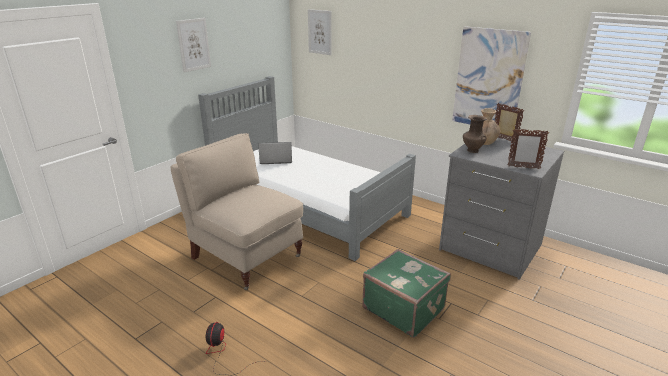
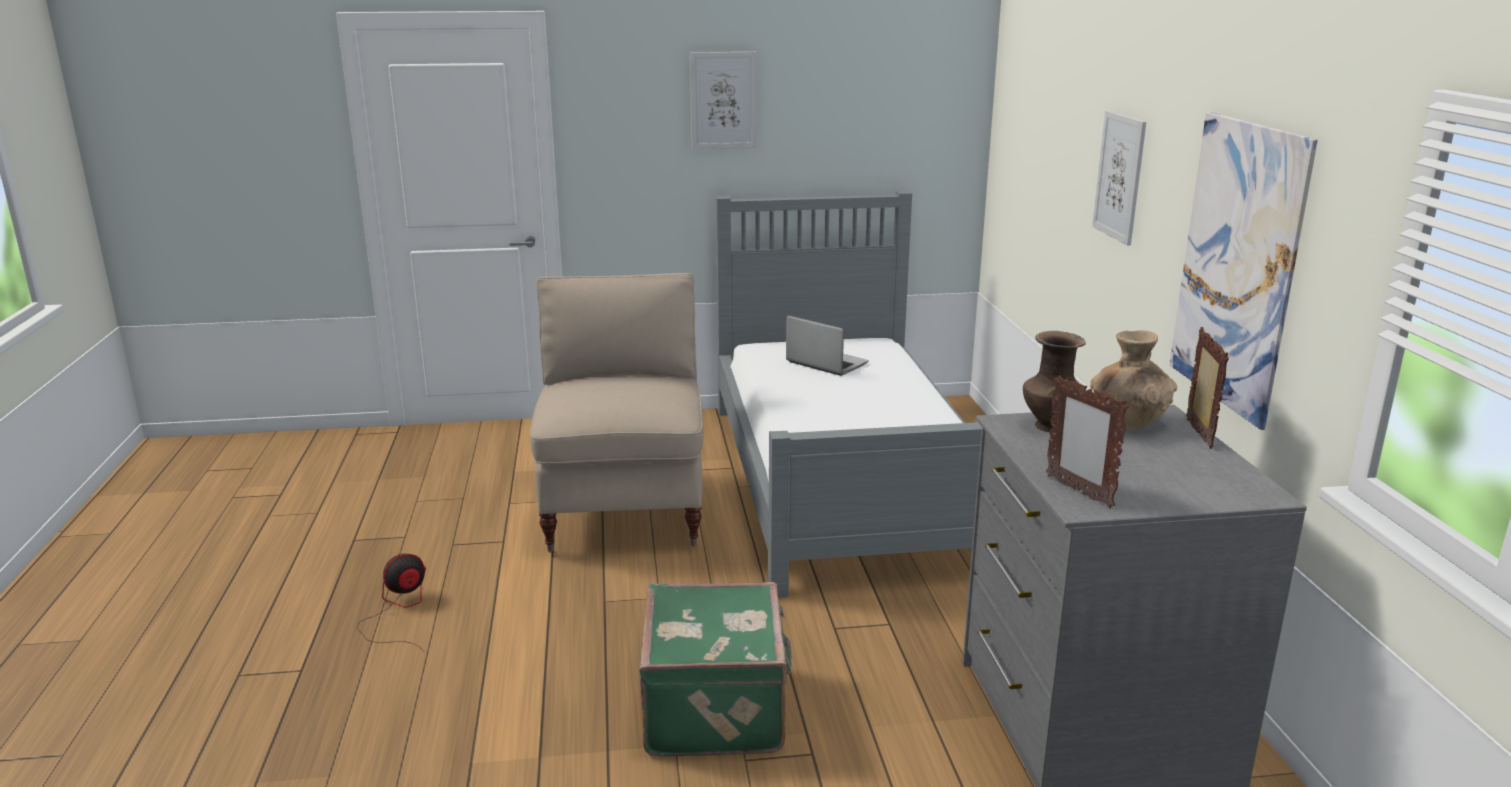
camera: 45 degrees right, 5 degrees down
(320, 32) = (1023, 106): picture -> picture (1119, 176)

